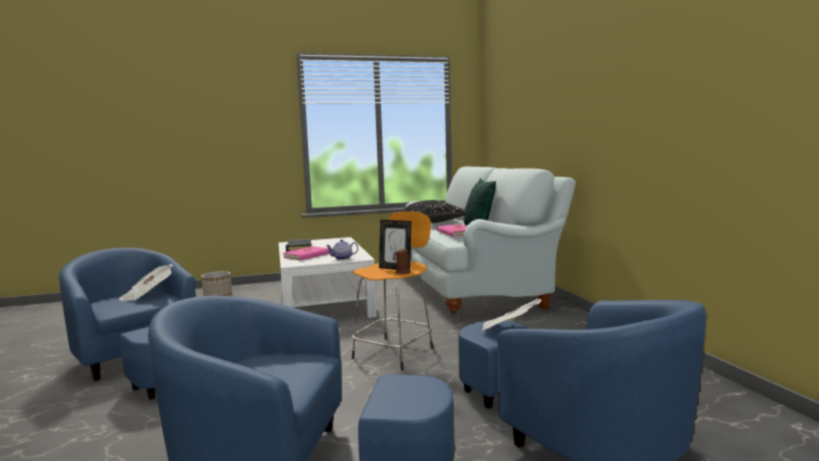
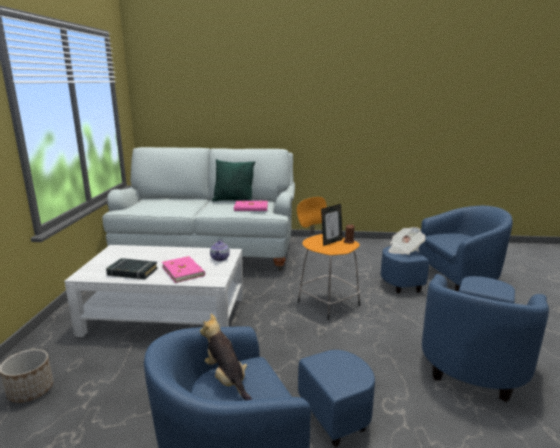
camera: 70 degrees left, 10 degrees up
(148, 296) = (226, 379): newspaper -> plush toy
(433, 222) = (176, 206): black pillow -> none

